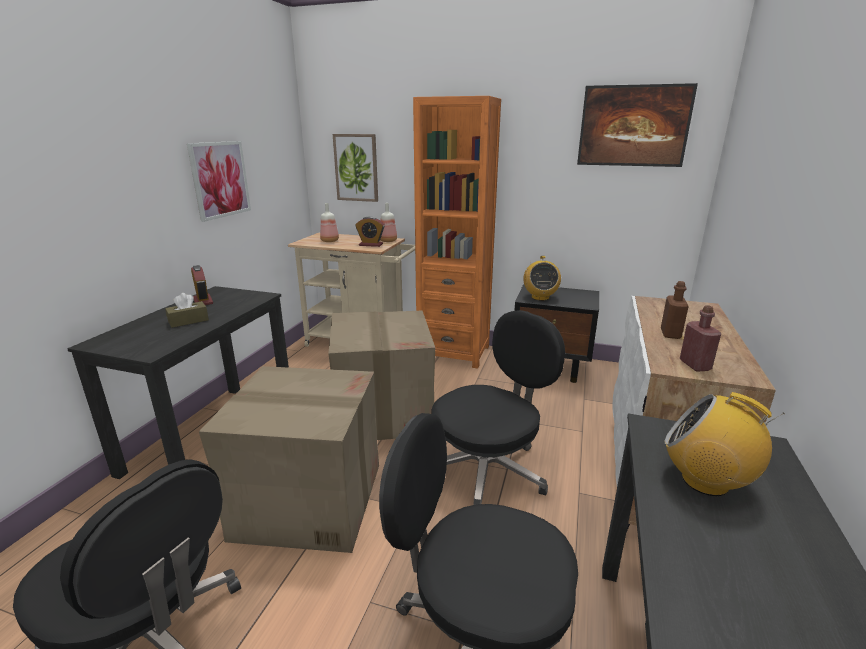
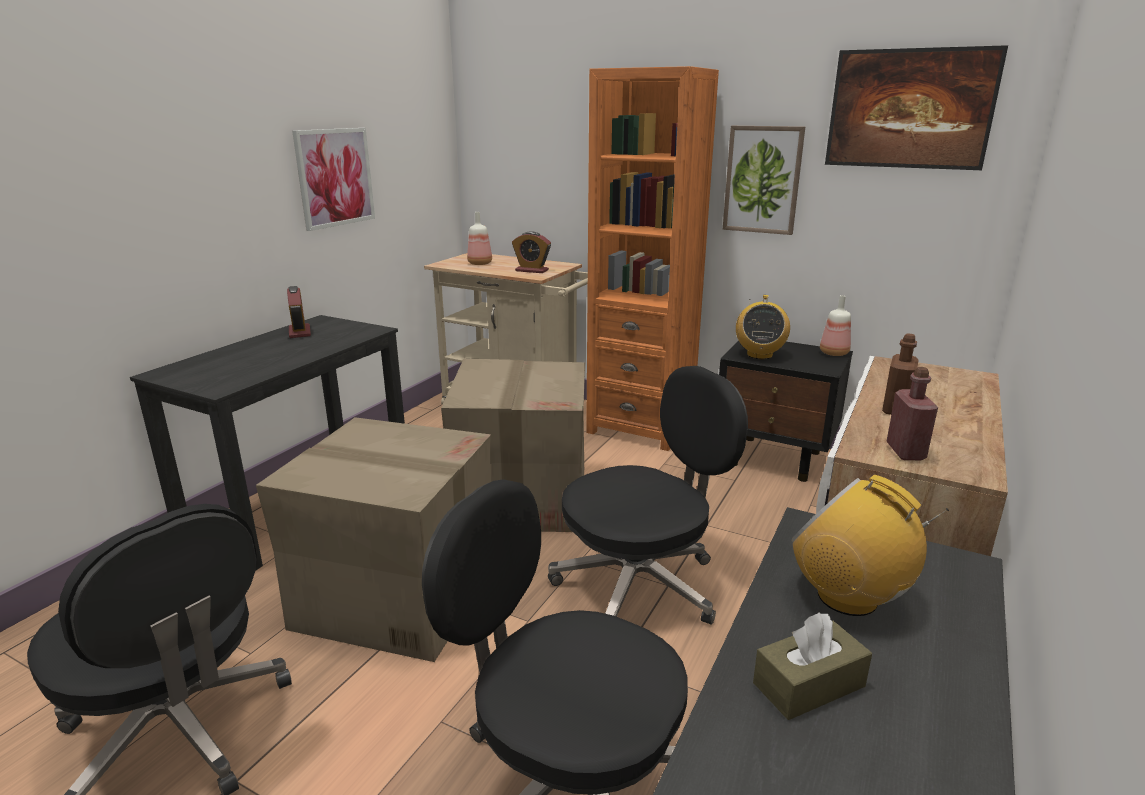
camera: 10 degrees right, 0 degrees up
(188, 321) = (274, 355): brown tissue box -> brown tissue box (808, 685)
(356, 168) = (522, 165): picture -> picture (762, 180)
(388, 241) = (557, 266): bottle -> bottle (834, 353)

